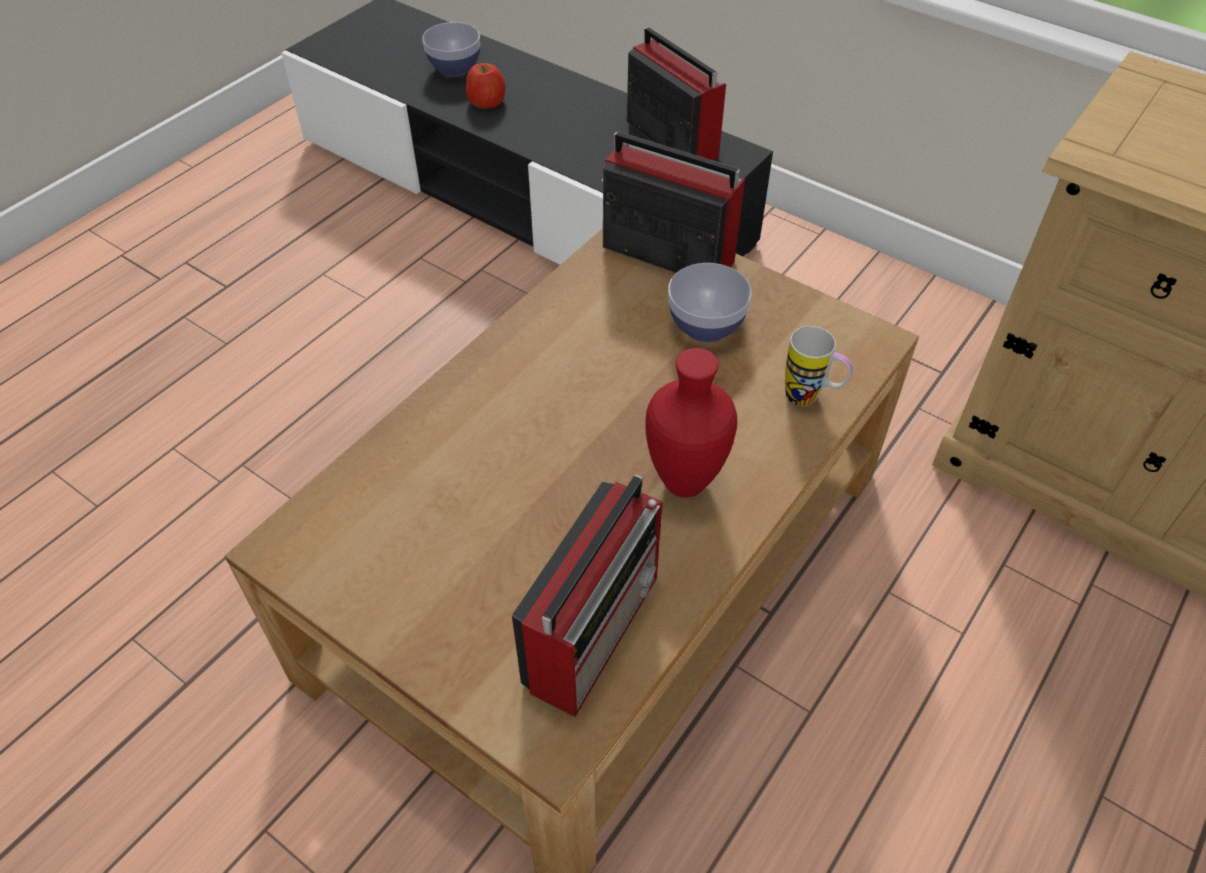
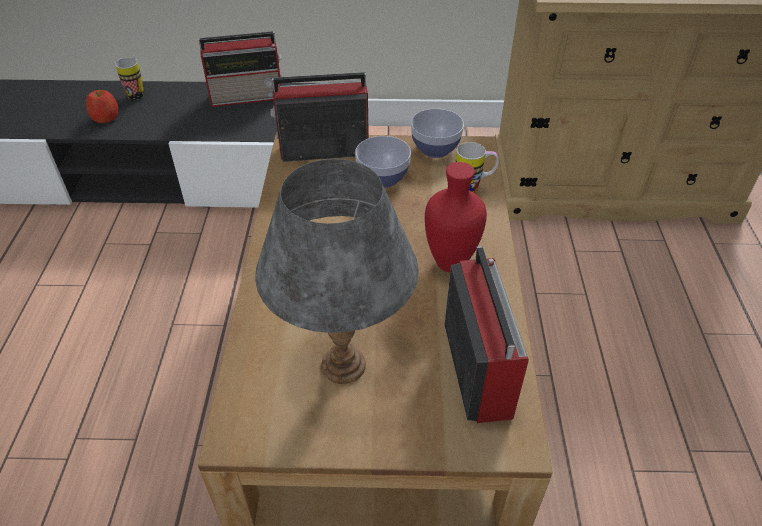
camera: 35 degrees left, 5 degrees down
(449, 534) = (342, 364): none -> grey table lamp
(454, 68) = (63, 105): bowl -> bowl (435, 149)
(540, 82) = (133, 94): none -> mug
(670, 137) = (248, 96): radio -> radio turned 150 degrees clockwise

